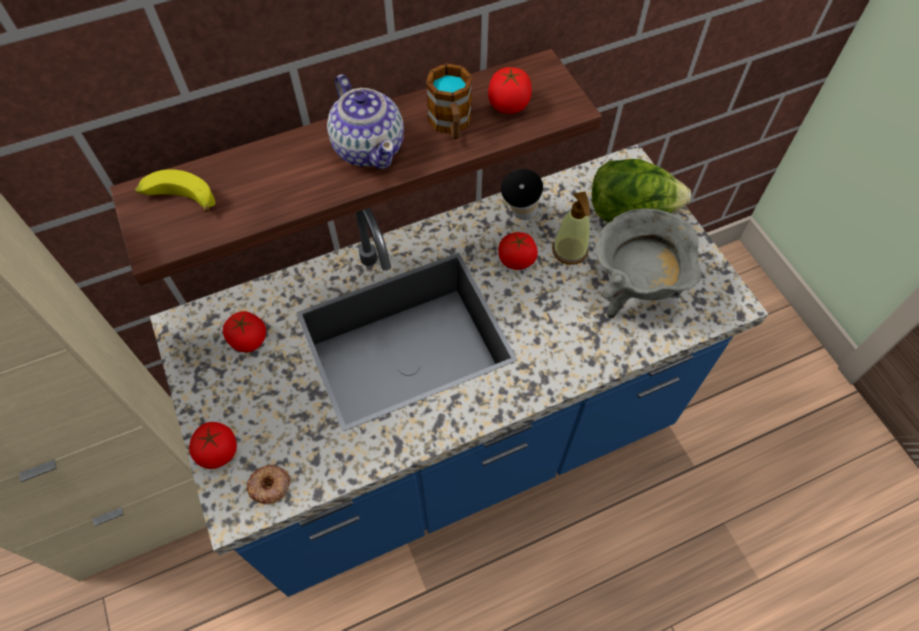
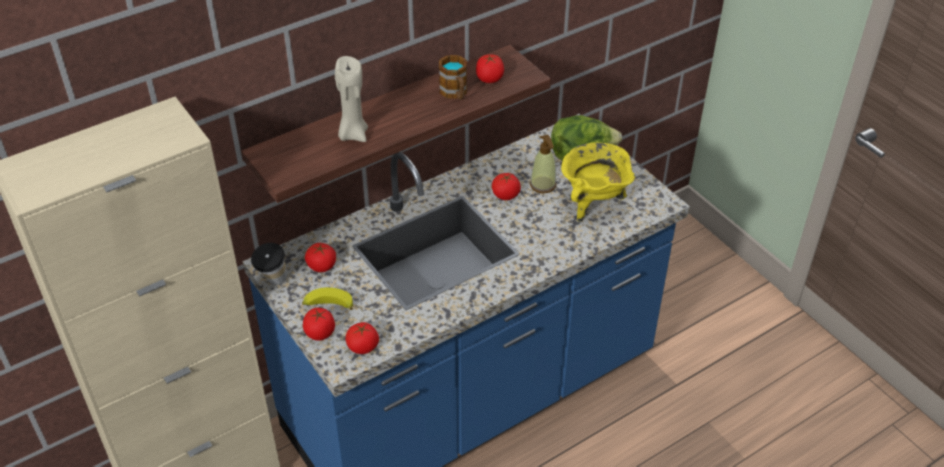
camera: 10 degrees left, 15 degrees down
(178, 199) = (290, 151): banana -> banana (328, 305)
(269, 486) = (363, 347): donut -> tomato
(280, 179) = (353, 134): none -> beige candle
(369, 147) = (405, 111): teapot -> none
(519, 216) = (501, 168): cup -> cup (273, 282)
(634, 290) = (593, 203): grey cooking pot -> yellow cooking pot

